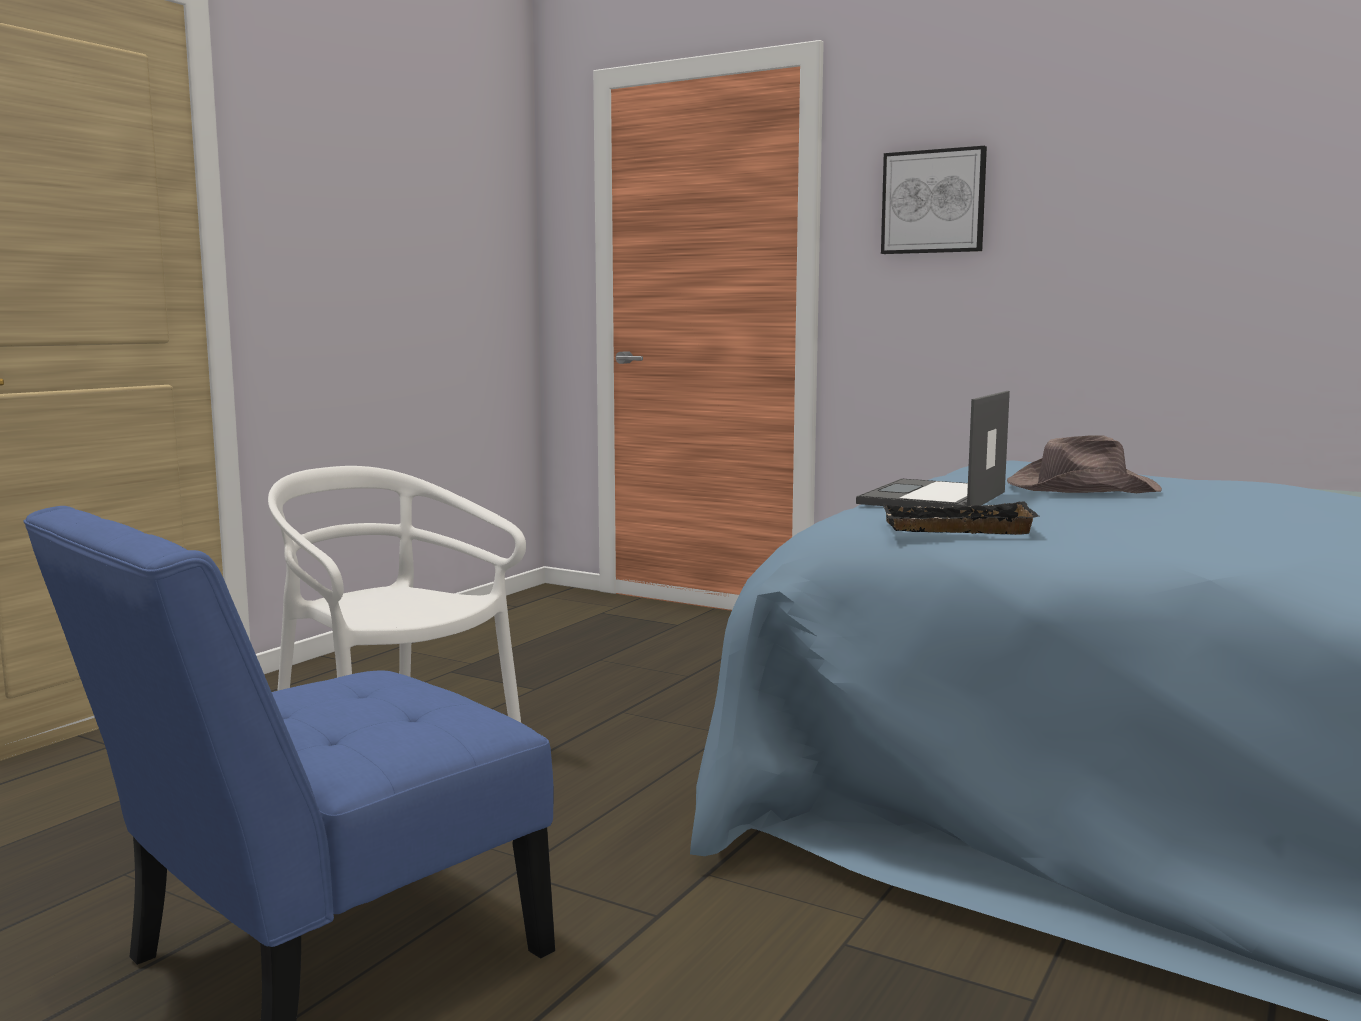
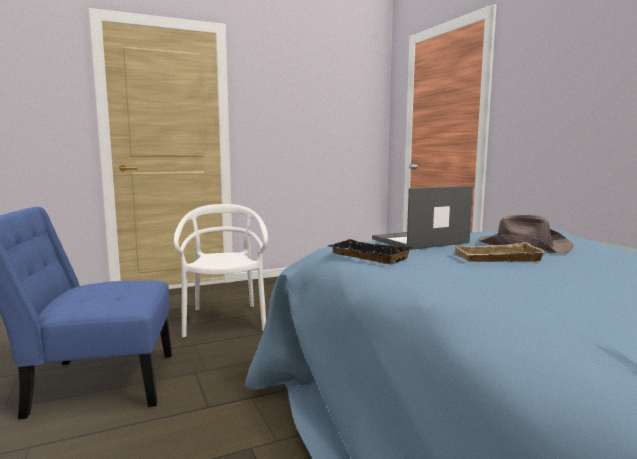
camera: 35 degrees right, 0 degrees up
(933, 202) = (541, 83): picture -> none
(1116, 509) = (497, 259): none -> beige tray

